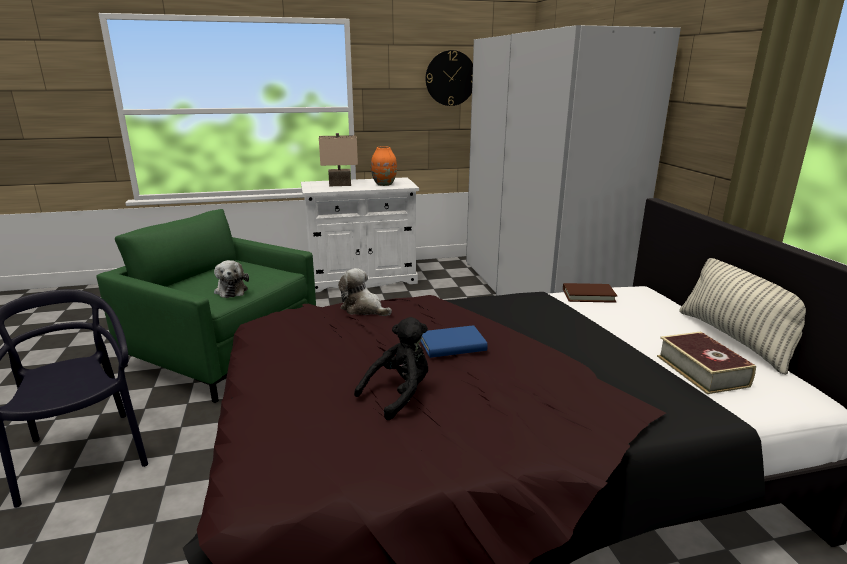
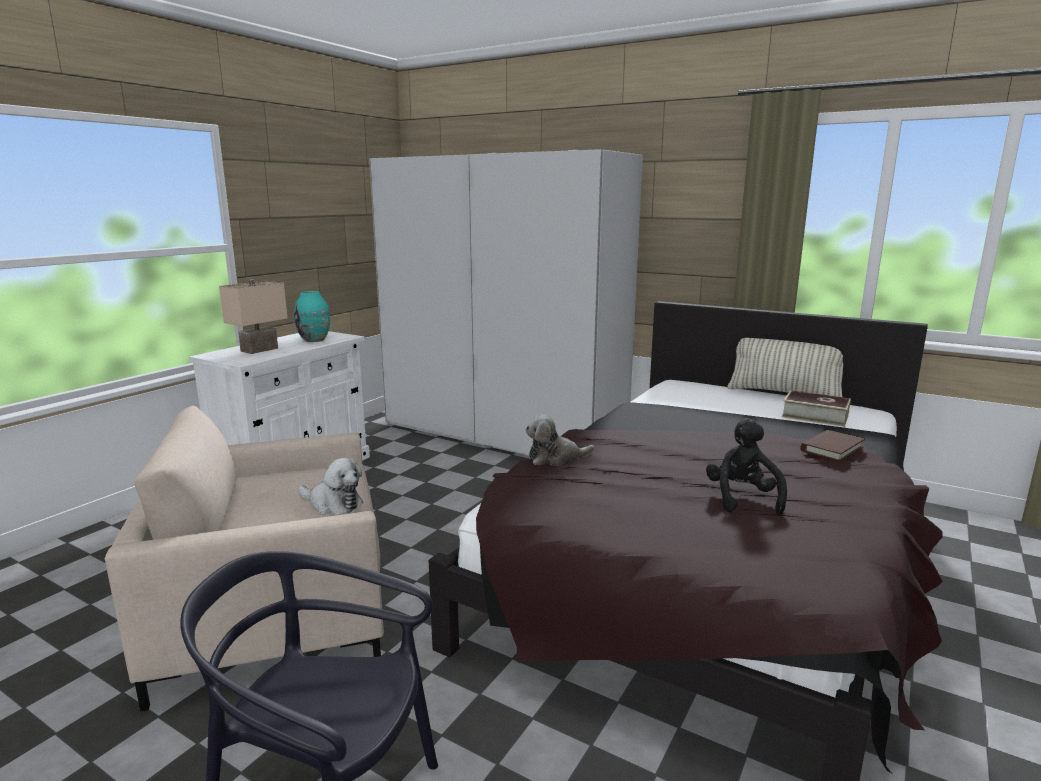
camera: 45 degrees left, 5 degrees down
(224, 352) = (274, 615): green armchair -> beige armchair
(384, 184) = (314, 340): orange vase -> turquoise vase
(450, 78) = (334, 203): wall clock -> none
(452, 345) = (690, 454): blue book -> none
(588, 295) = (660, 395): brown book -> brown book (831, 449)

